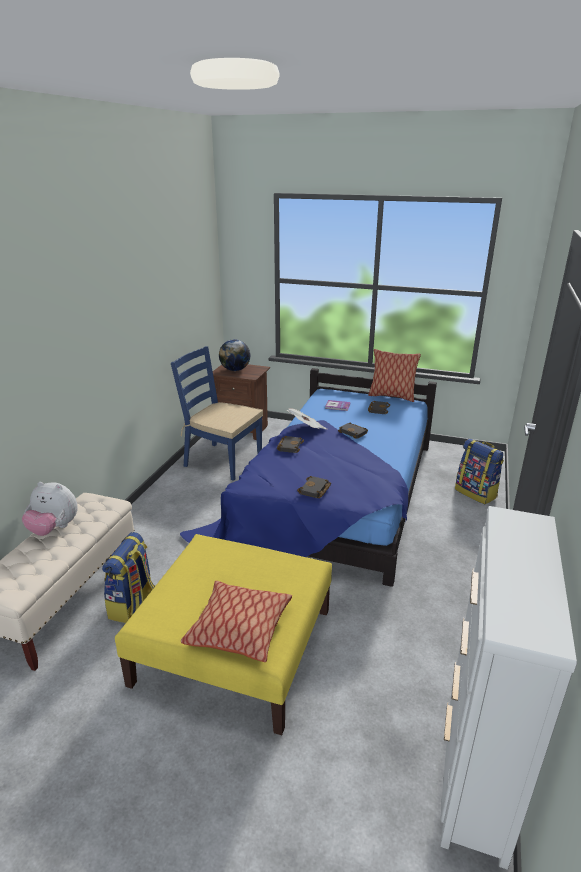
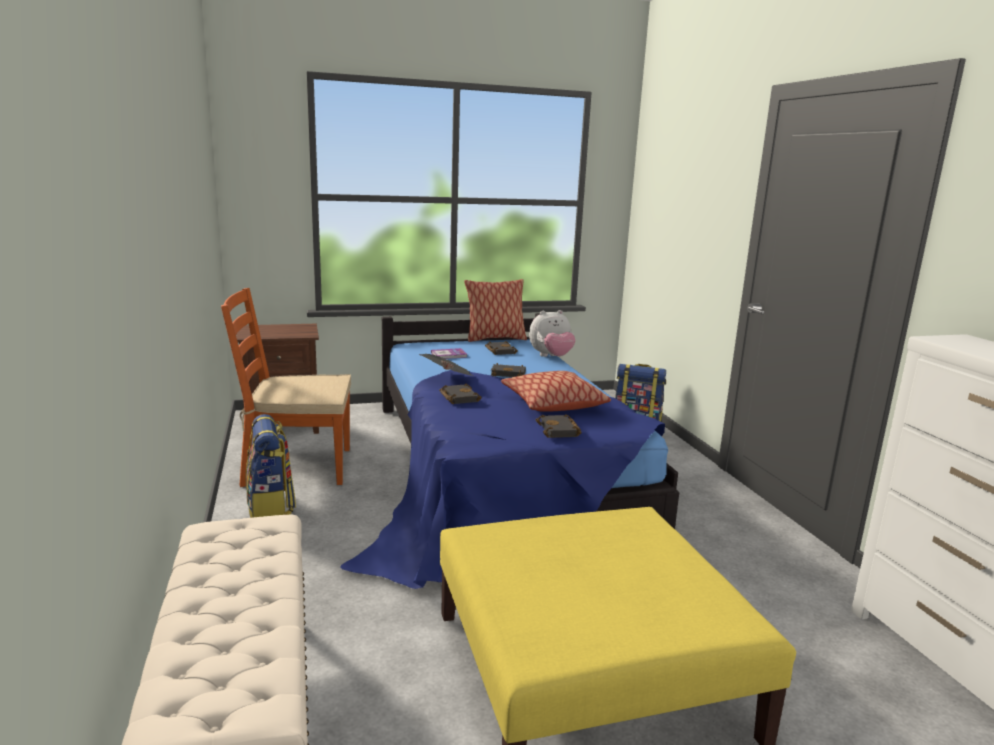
camera: 35 degrees left, 10 degrees down
(54, 529) = (207, 587): plush toy -> plush toy (551, 357)
(133, 605) = (375, 690): backpack -> backpack (271, 508)
(222, 461) = (296, 467): blue chair -> orange chair
(235, 370) = (270, 331): globe -> none
(239, 628) = (672, 608): pillow -> pillow (553, 403)

